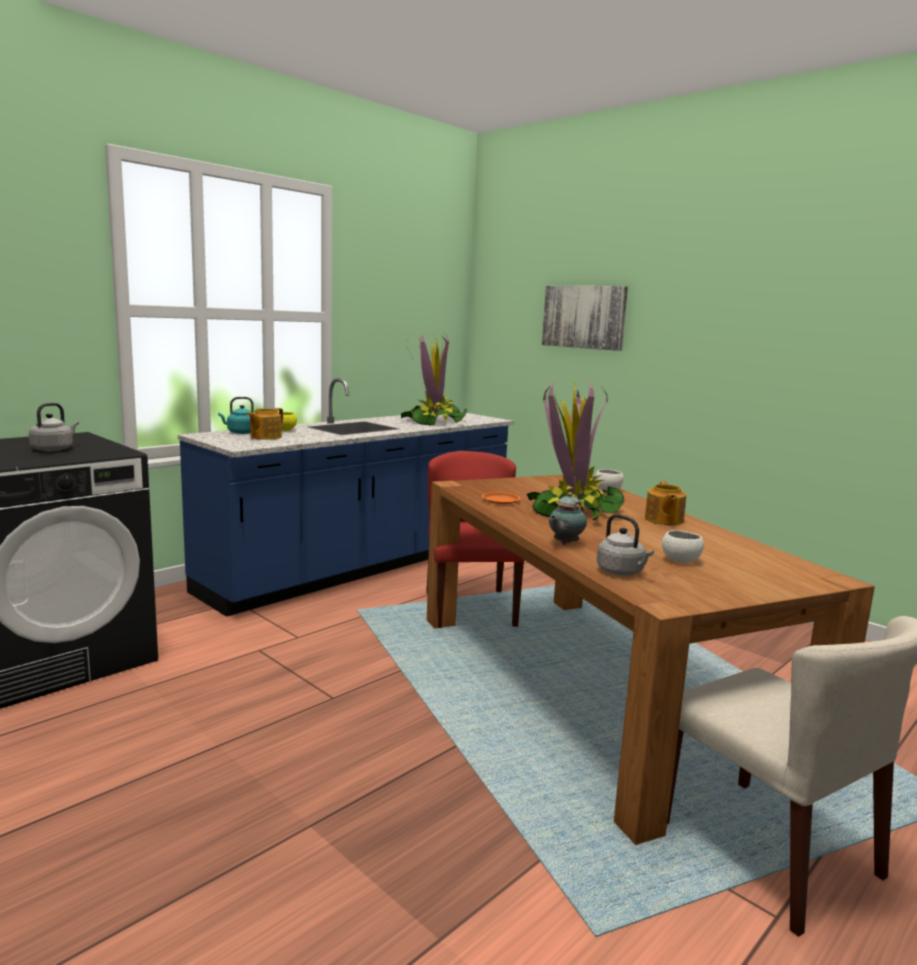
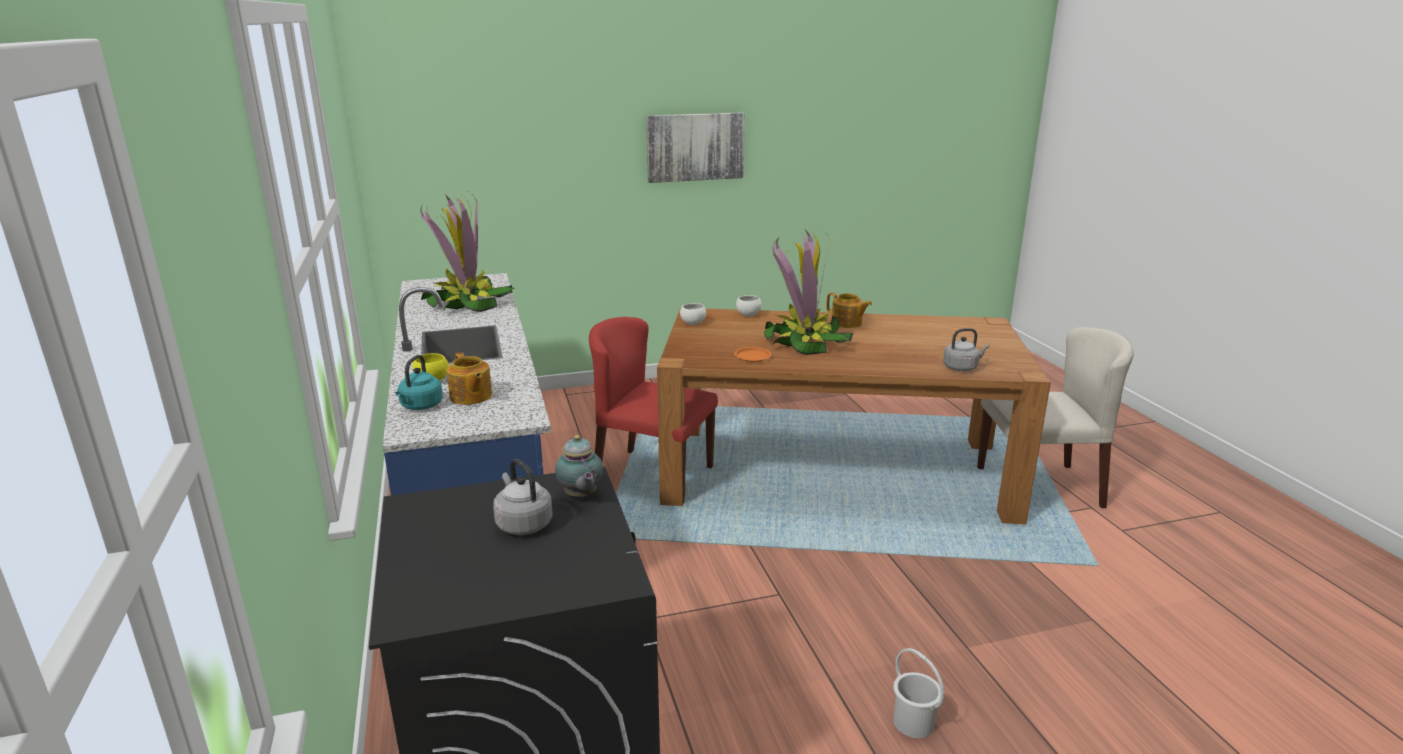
camera: 60 degrees left, 10 degrees up
(165, 805) = (913, 722): none -> white bucket
(564, 543) = (890, 366): teapot -> teapot (580, 496)
(584, 317) = (545, 139): picture -> picture (695, 147)
(680, 561) = (944, 346): white bowl -> white bowl (693, 323)

